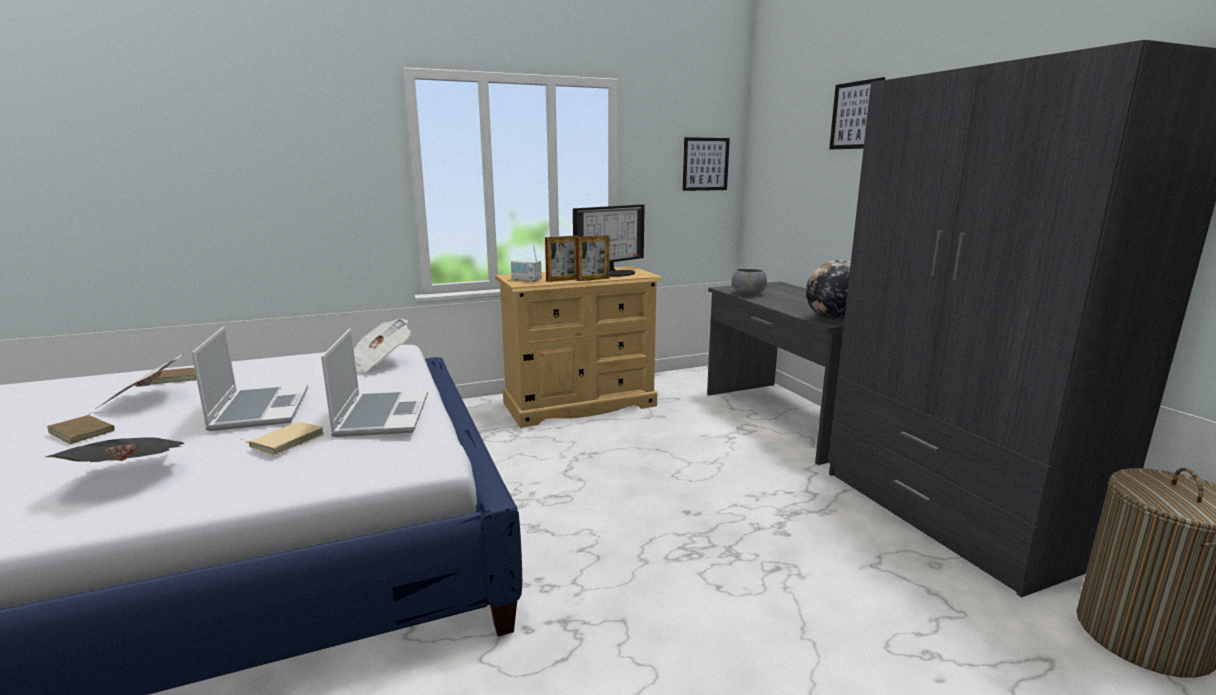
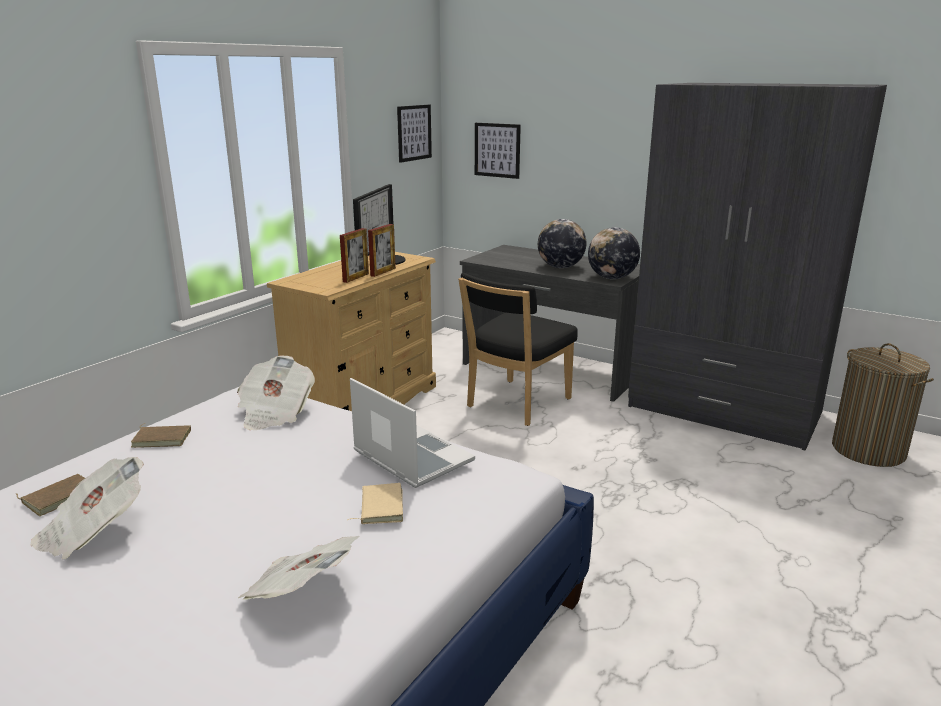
camera: 35 degrees left, 5 degrees up
(84, 431) = (115, 584): brown book -> brown book (162, 438)
(259, 409) = (273, 492): laptop -> none
(526, 280) = (320, 284): radio -> none
(708, 439) = (515, 404): none -> black chair
(748, 294) = (507, 263): grey bowl -> none
(797, 304) = (560, 267): none -> globe
(856, 115) = (578, 93): picture -> picture (497, 150)

